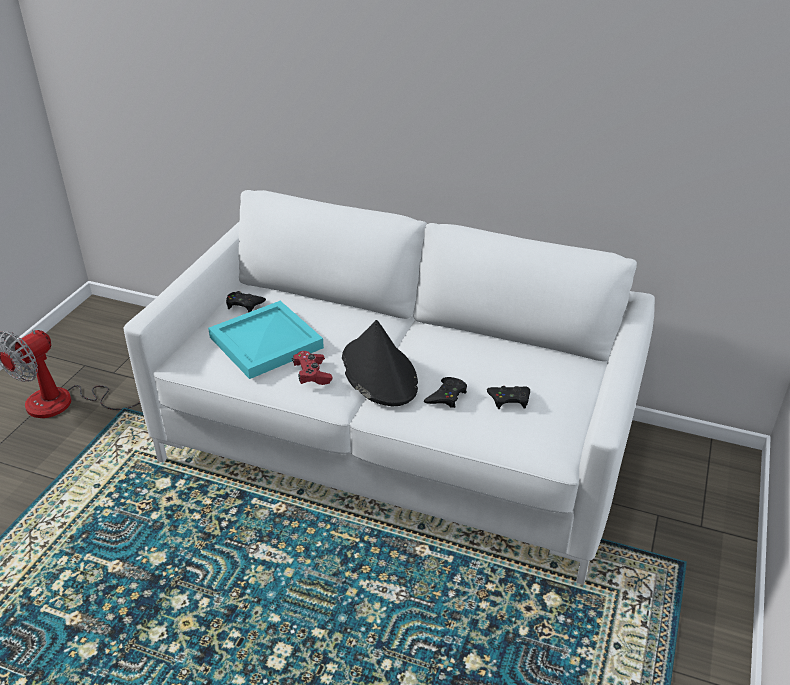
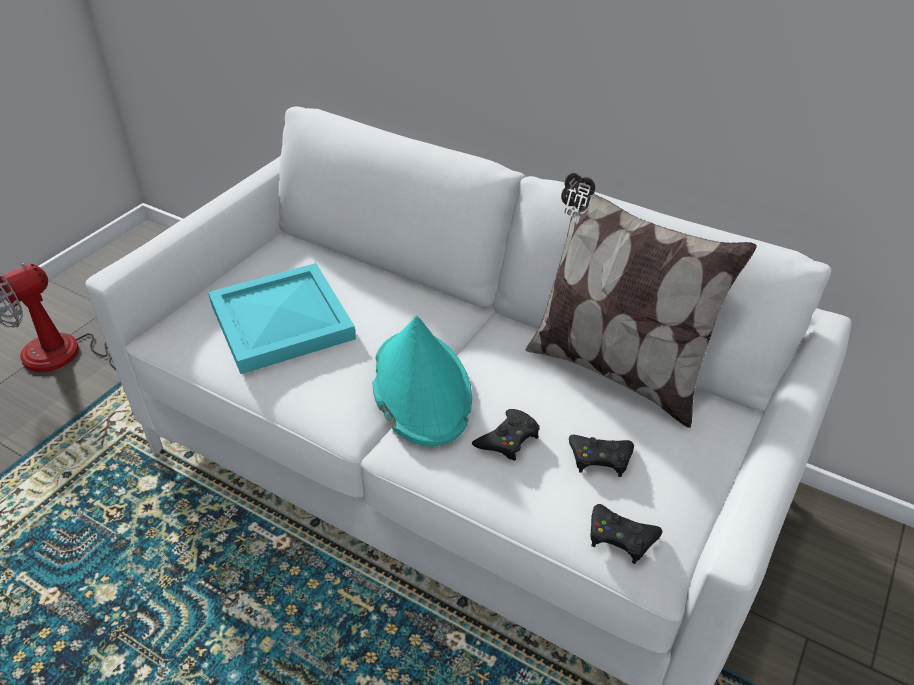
camera: 10 degrees right, 5 degrees up
(244, 304) = (272, 262): black game controller -> black game controller (621, 537)
(312, 374) = (327, 378): red game controller -> none
(378, 373) = (420, 388): black hat -> turquoise hat
(506, 347) = (615, 369): none -> pillow

